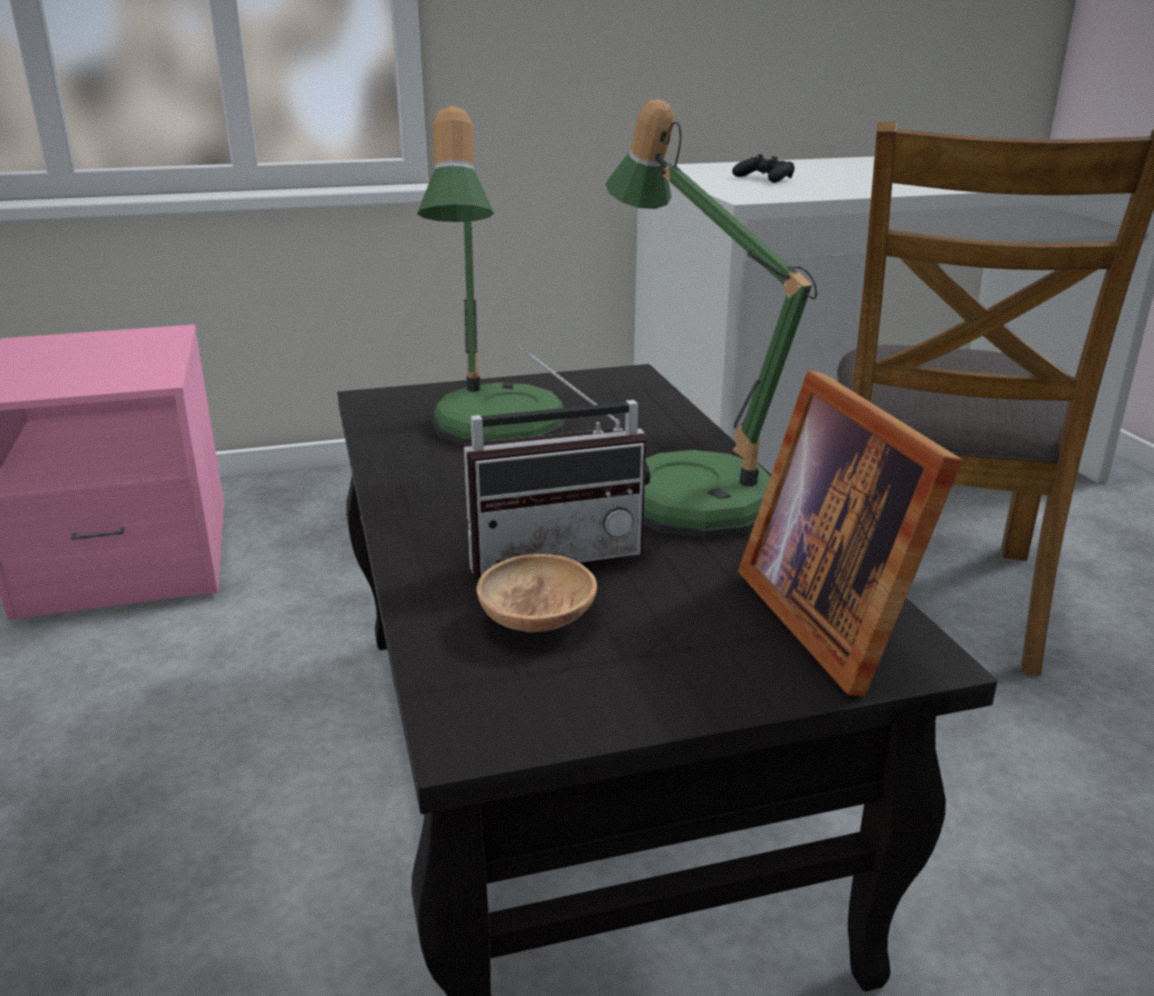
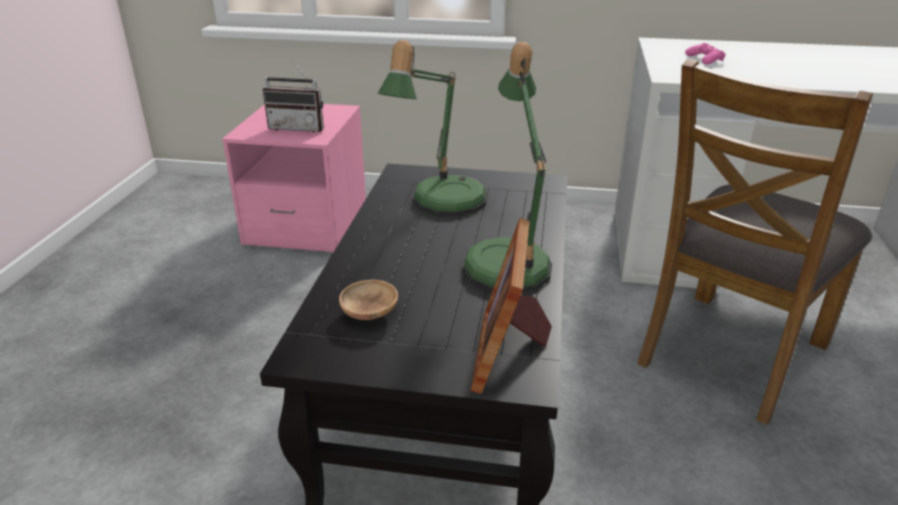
camera: 25 degrees right, 5 degrees up
(553, 551) = (409, 279): radio -> radio (299, 127)
(764, 178) = (704, 59): black game controller -> pink game controller

